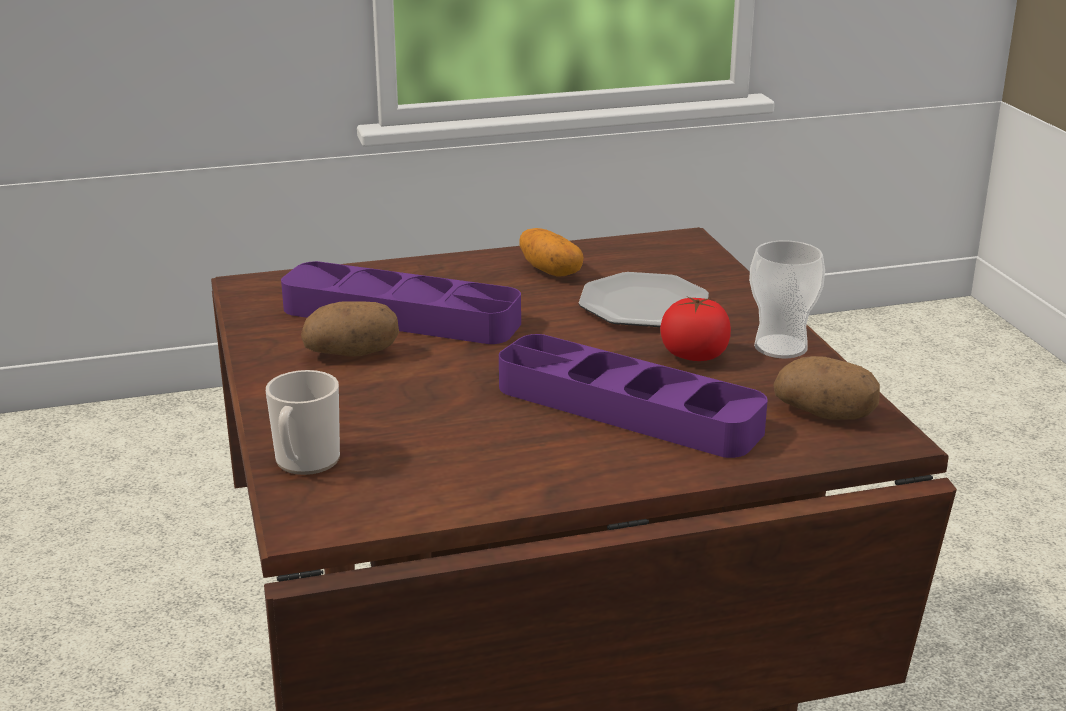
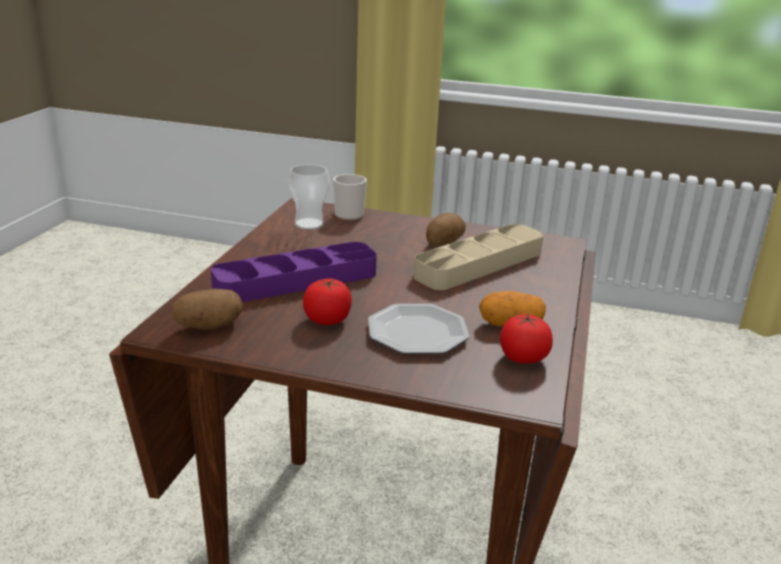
camera: 120 degrees right, 0 degrees up
(401, 316) = (479, 264): purple tray -> beige tray
(616, 254) = (523, 358): none -> tomato
(780, 347) = (300, 351): cup -> cup (309, 224)

